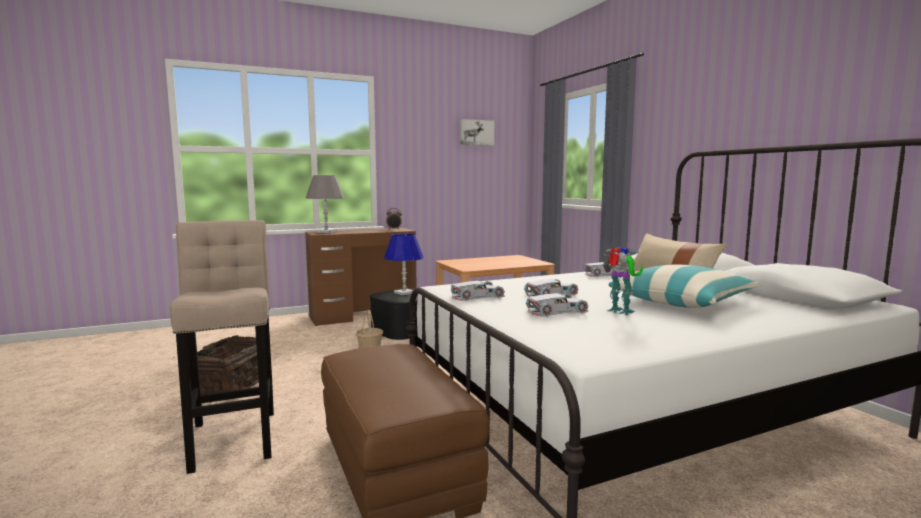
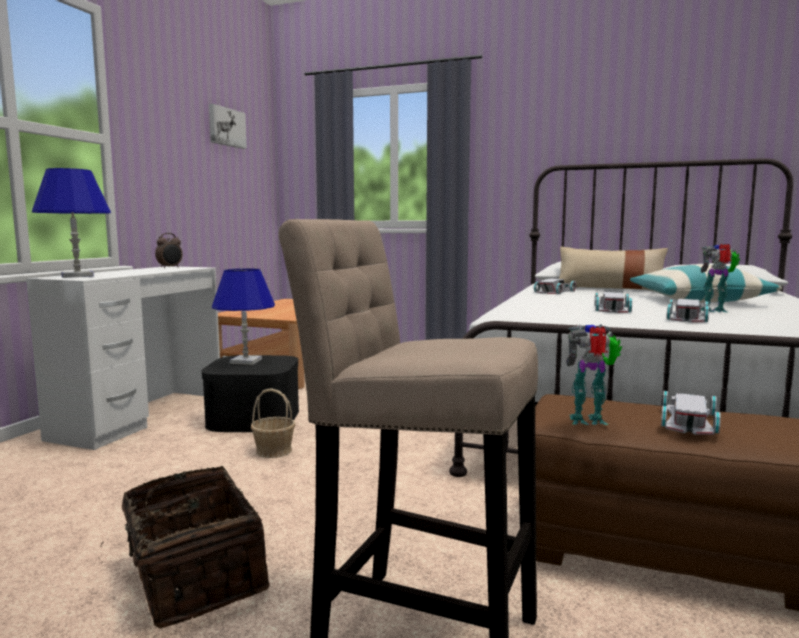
camera: 45 degrees left, 0 degrees up
(326, 232) = (77, 276): grey table lamp -> blue table lamp
(348, 359) = (589, 421): none -> toy robot
(363, 315) = (141, 416): brown desk -> white desk
(478, 296) = (580, 319): white toy car -> white toy car (689, 420)

